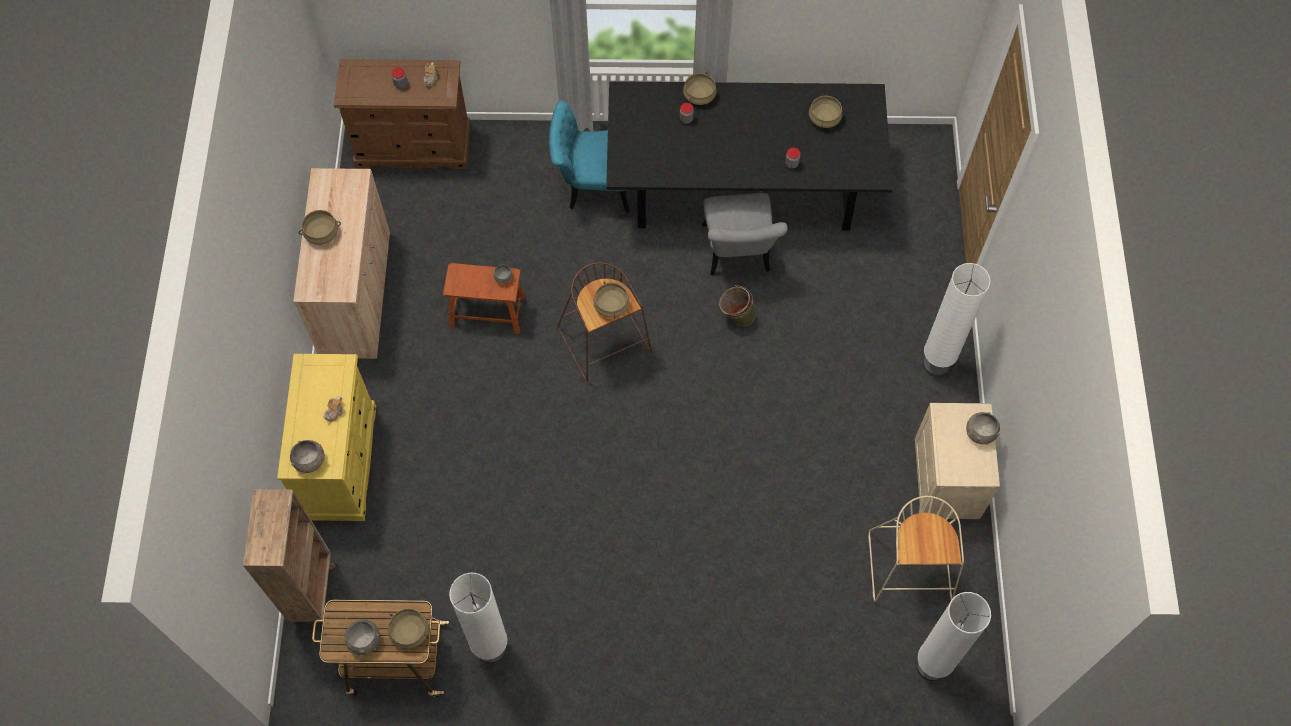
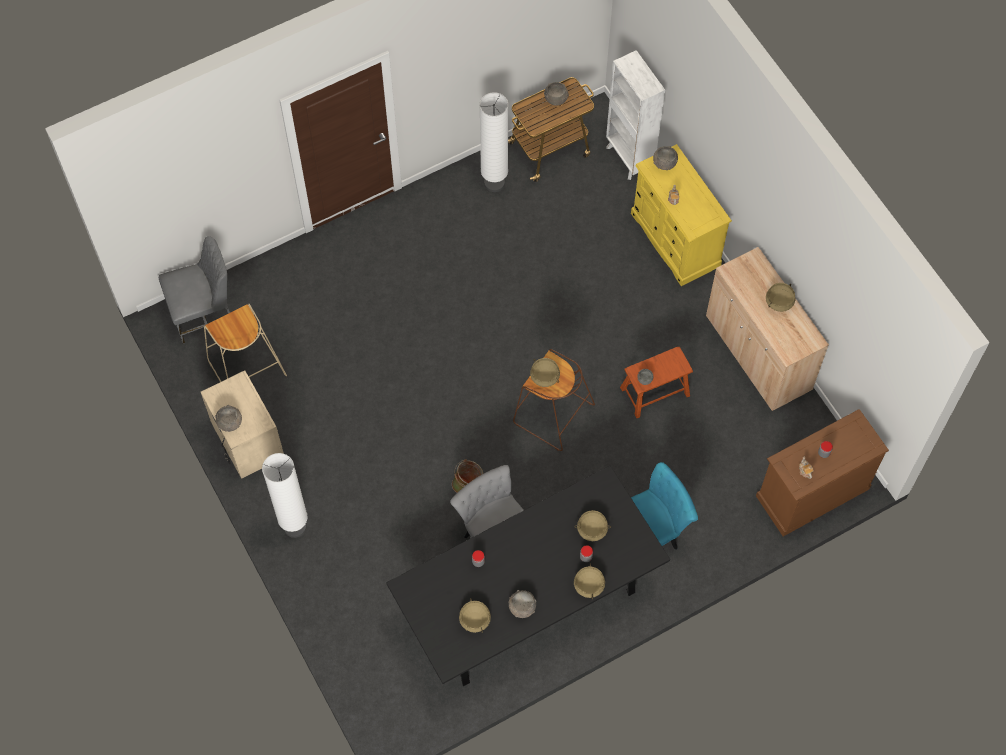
camera: 150 degrees right, 0 degrees up
(314, 591) = (629, 159): brown bookcase -> white bookcase
(410, 631) = (532, 115): beige cooking pot -> beige cooking pot (592, 529)
(774, 107) = (522, 607): none -> grey bowl
(931, 666) = (204, 313): white floor lamp -> grey chair

